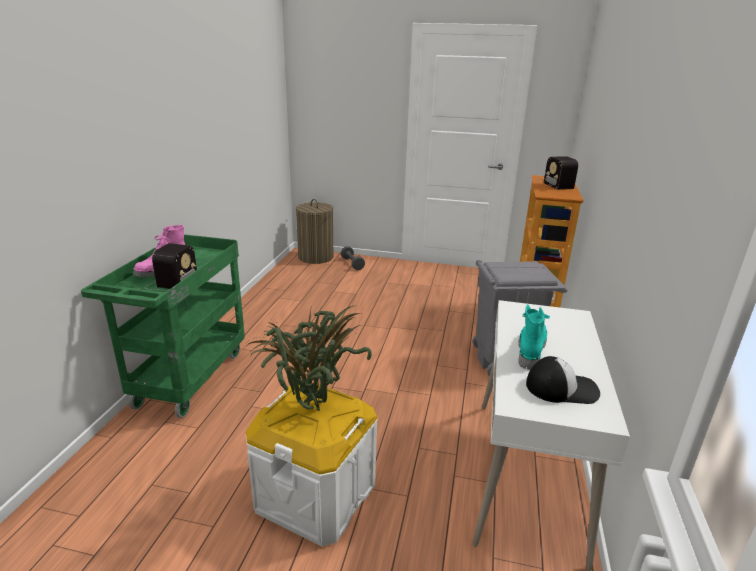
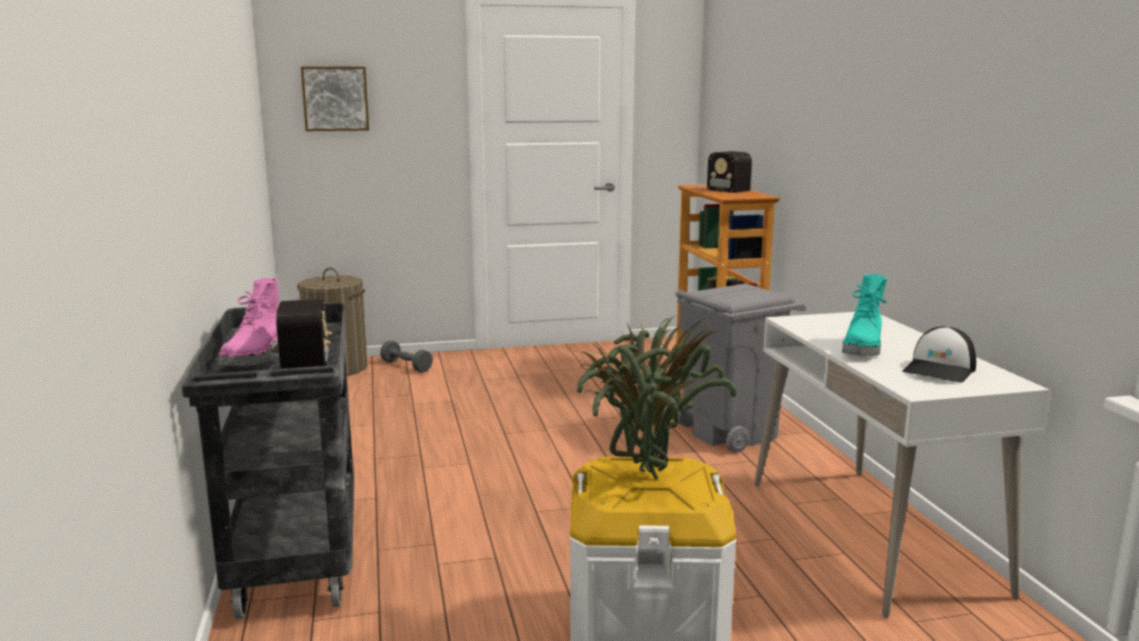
camera: 25 degrees left, 10 degrees down
(188, 383) = (296, 564): green cart -> black cart
(327, 94) = (335, 98): none -> picture
(530, 349) = (864, 349): turquoise boot -> turquoise boot turned 150 degrees counterclockwise
(561, 388) = (940, 370): cap -> cap turned 150 degrees clockwise

